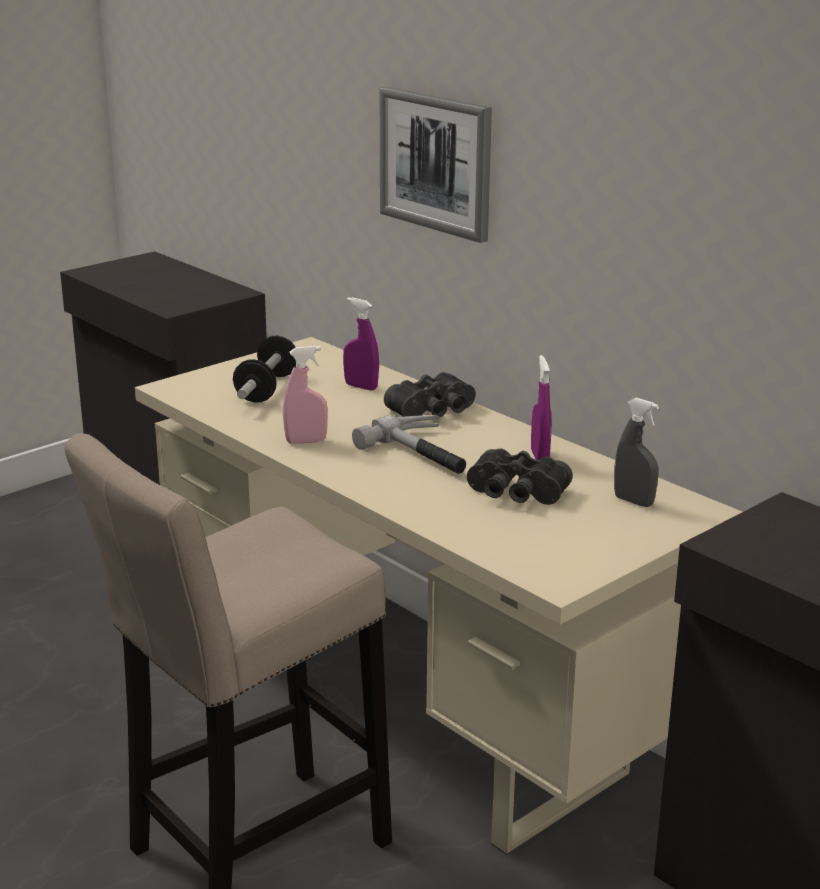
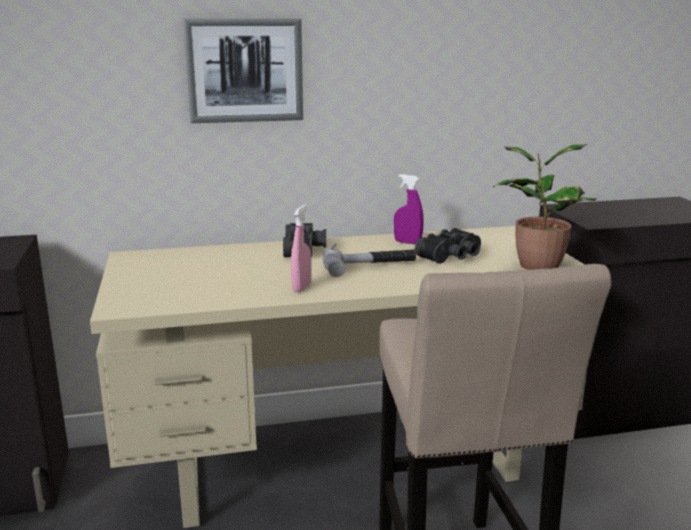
camera: 60 degrees left, 5 degrees down
(267, 388) = (184, 280): dumbbell -> none
(361, 387) = (231, 257): purple spray bottle -> none
(550, 551) = (536, 265): none -> potted plant
(633, 501) = (488, 238): grey spray bottle -> none

